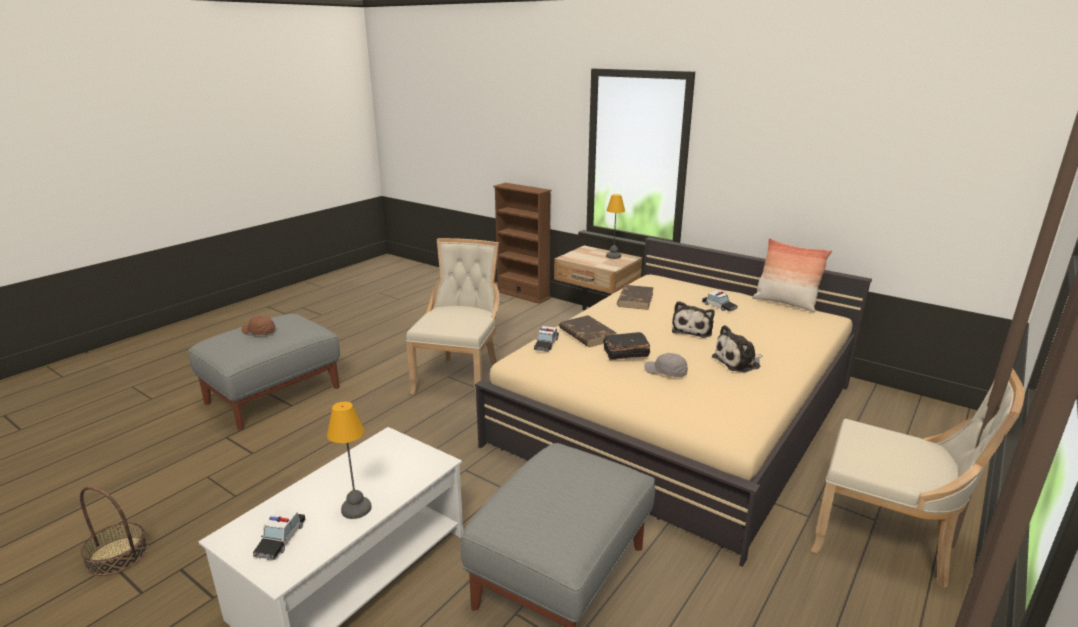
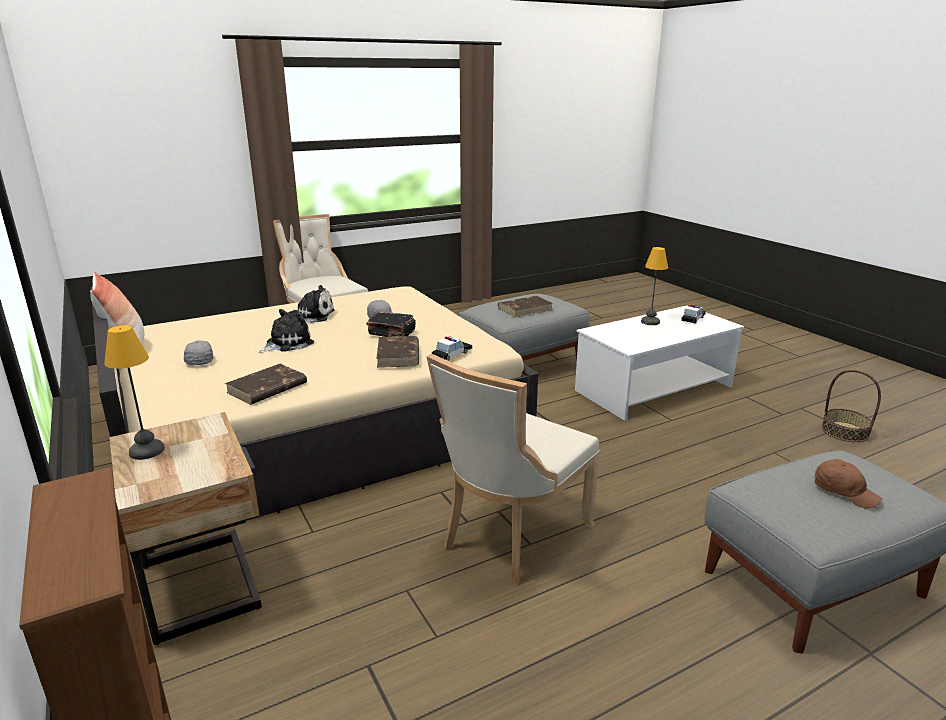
camera: 155 degrees left, 0 degrees up
(552, 479) = (525, 309): none -> brown book
(719, 306) = (200, 360): toy car -> grey cap

